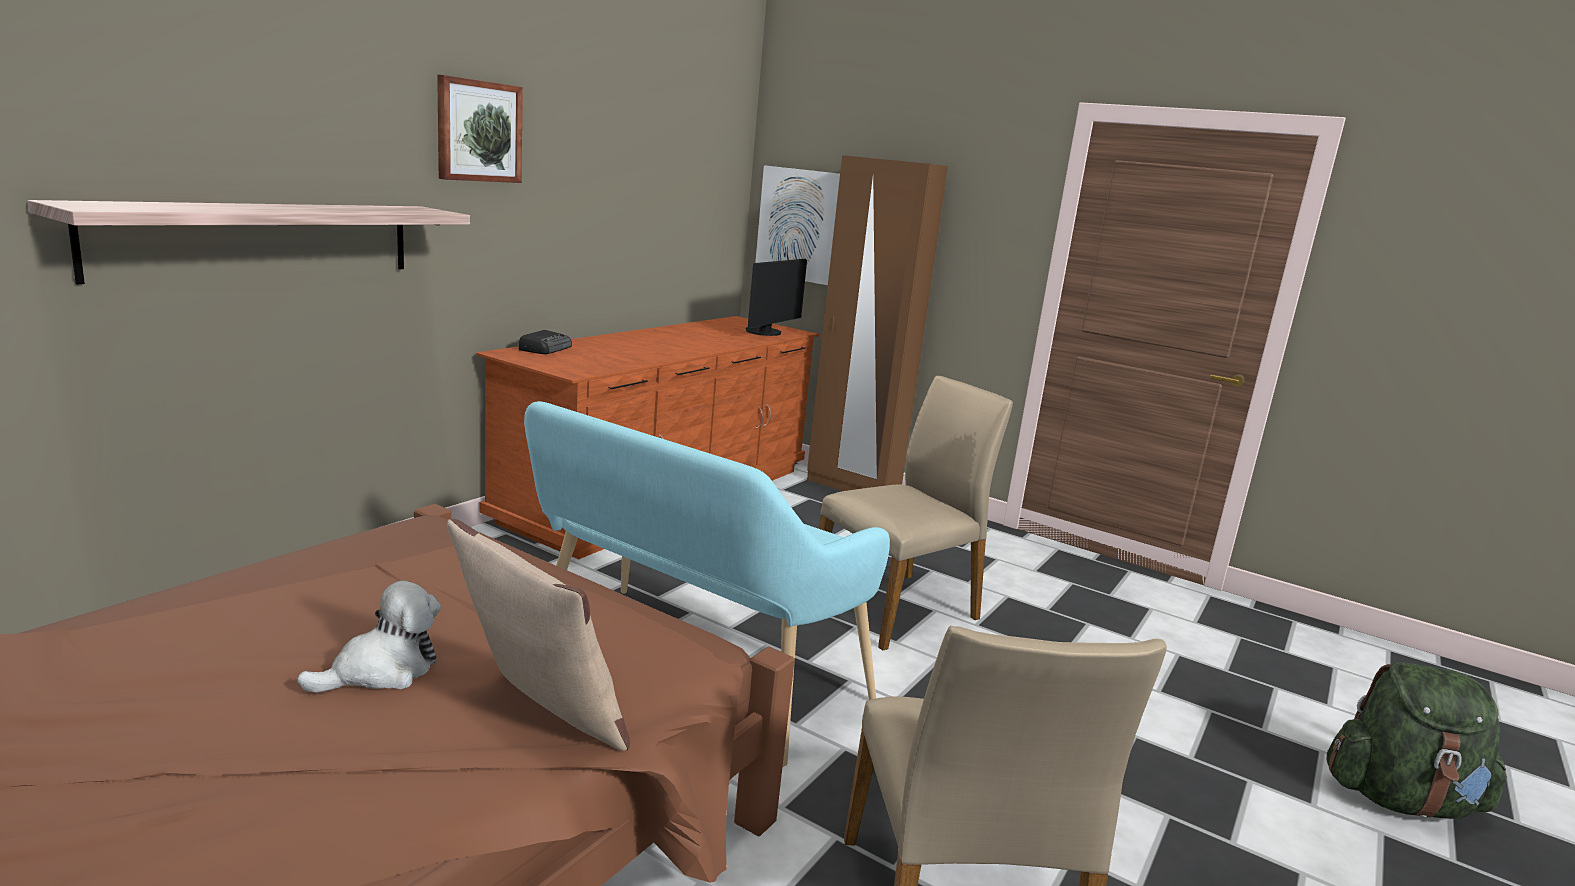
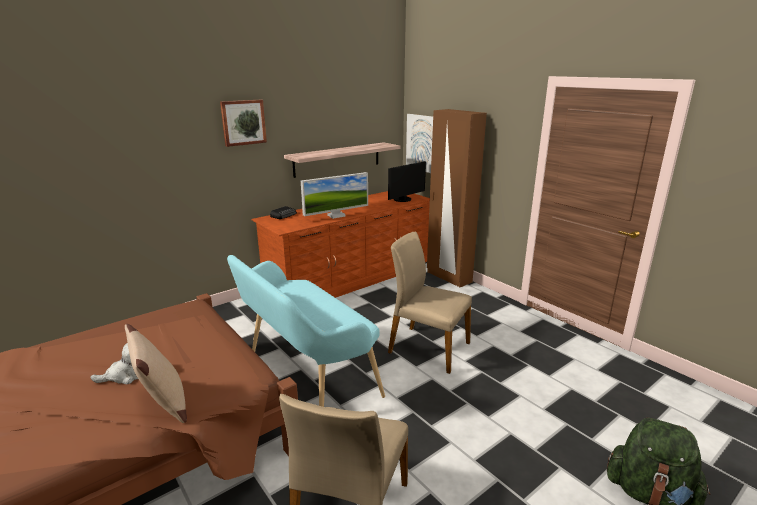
camera: 20 degrees right, 5 degrees up
(259, 239) = (145, 182): shelf -> shelf (337, 159)
(661, 352) = (336, 215): none -> monitor
(896, 608) = (428, 348): beige chair -> beige chair turned 135 degrees counterclockwise

